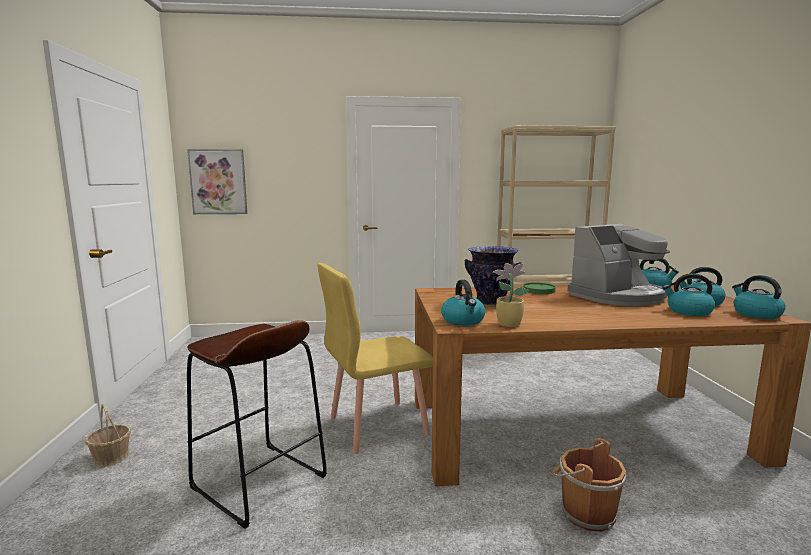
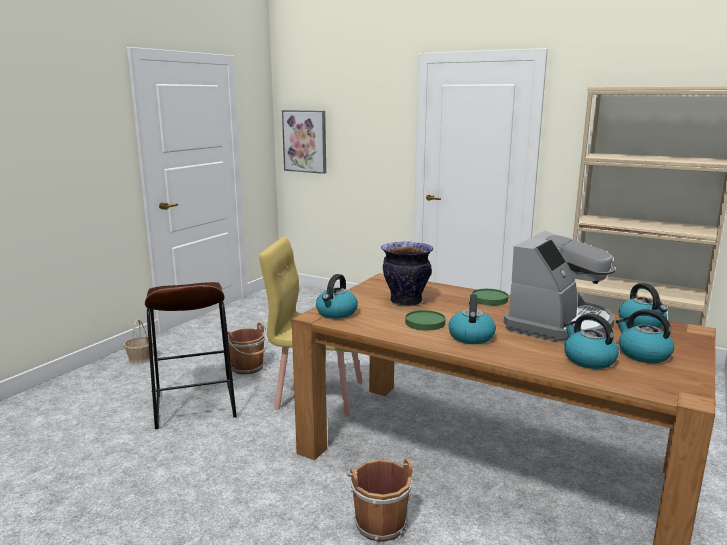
camera: 35 degrees right, 5 degrees up
(269, 424) = (248, 368): none -> brown bucket
(507, 324) = (364, 325): potted plant -> none
(543, 313) = (425, 322): none -> green plate
(618, 296) = (559, 324): coffee machine -> coffee machine turned 60 degrees counterclockwise
(756, 314) = (668, 384): kettle -> kettle (471, 336)

